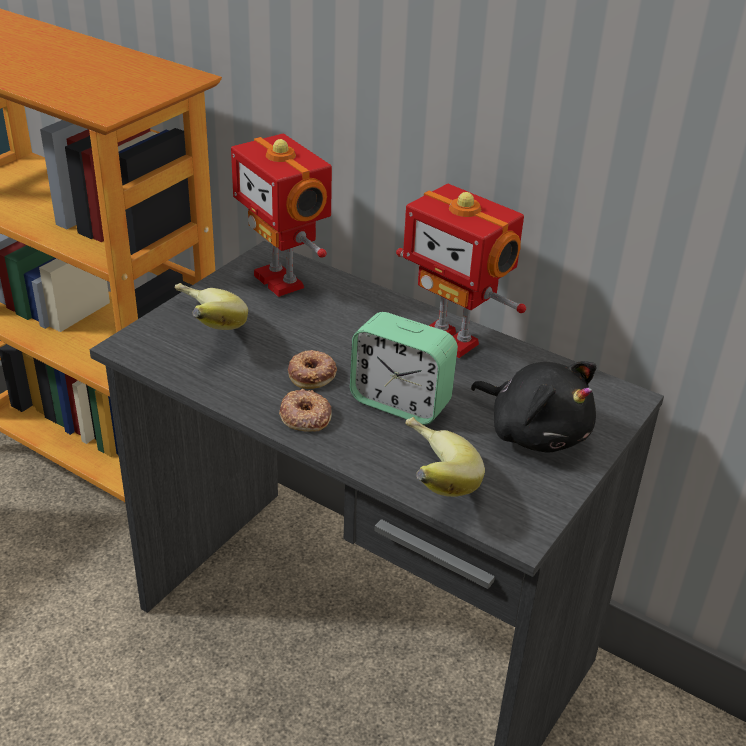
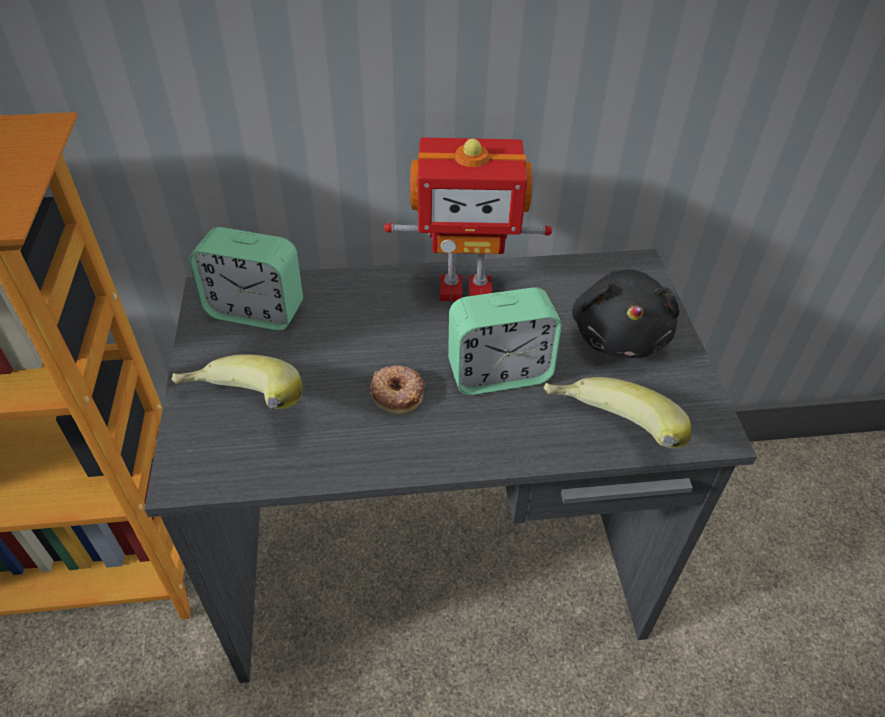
camera: 40 degrees left, 10 degrees up
(282, 280) = (255, 311): toy robot -> alarm clock
(305, 416) = (442, 440): donut -> none
(535, 431) = (619, 335): black plush toy -> black plush toy turned 90 degrees clockwise

